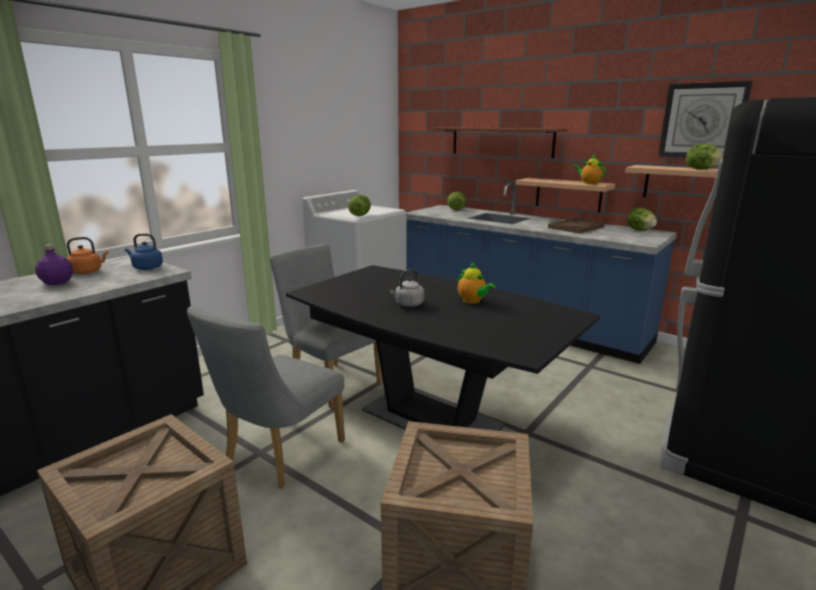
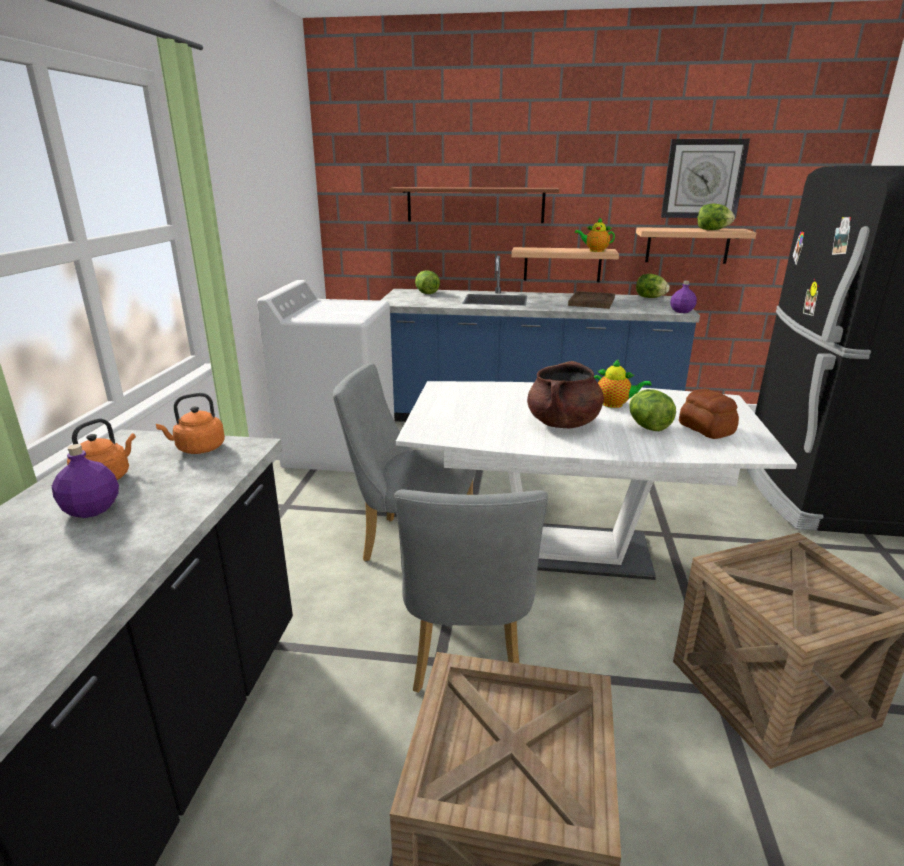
camera: 30 degrees left, 5 degrees up
(146, 268) = (198, 449): blue kettle -> orange kettle
(360, 215) = (354, 316): lettuce -> lettuce (648, 427)
(408, 304) = (563, 423): grey kettle -> brown cooking pot
(431, 419) = (569, 550): black dining table -> white dining table
(511, 330) = (706, 429): none -> bread
(644, 243) = (681, 311): none -> purple bottle

